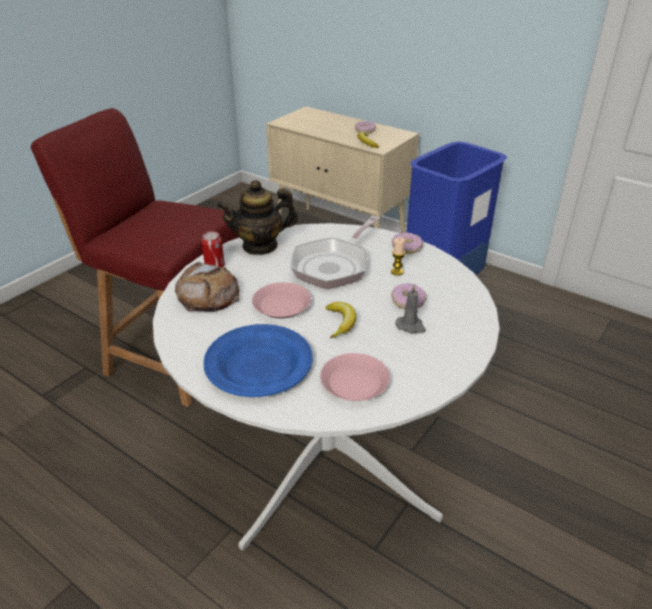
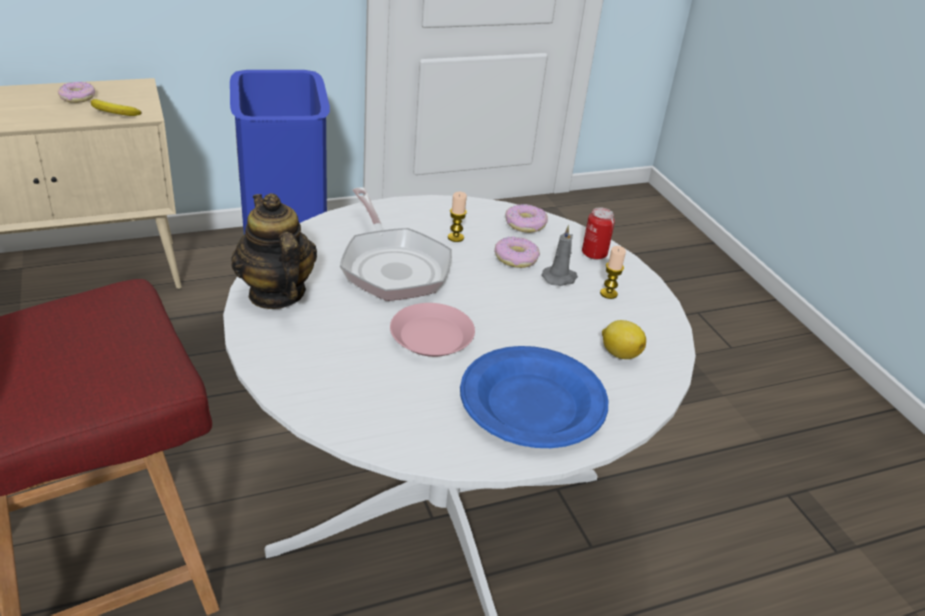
camera: 60 degrees left, 0 degrees up
(208, 294) = (340, 381): bread -> none
(214, 266) = (277, 349): can -> can (594, 254)
(260, 246) = (276, 294): teapot -> teapot turned 135 degrees clockwise
(340, 323) = (510, 314): banana -> none
(355, 382) = (619, 353): pink plate -> lemon
(406, 247) = (416, 209): donut -> donut (525, 224)
(422, 353) = (608, 293): none -> candle

